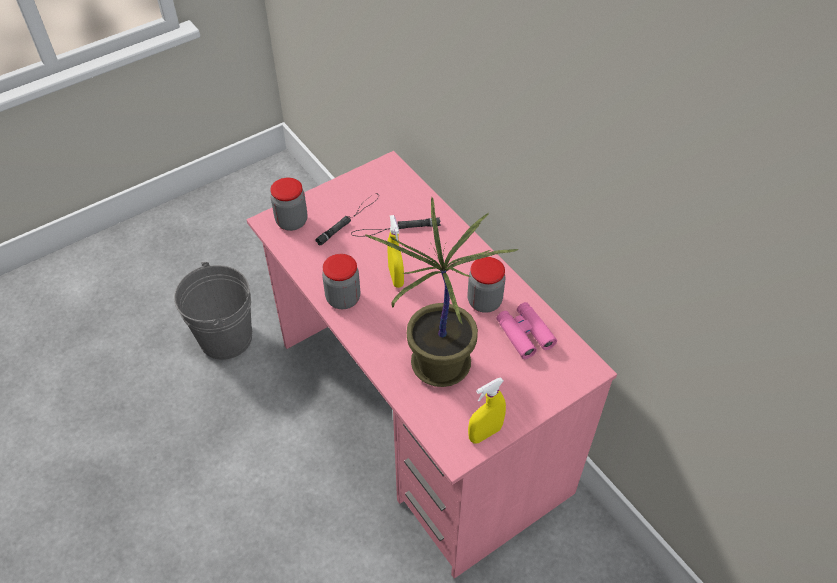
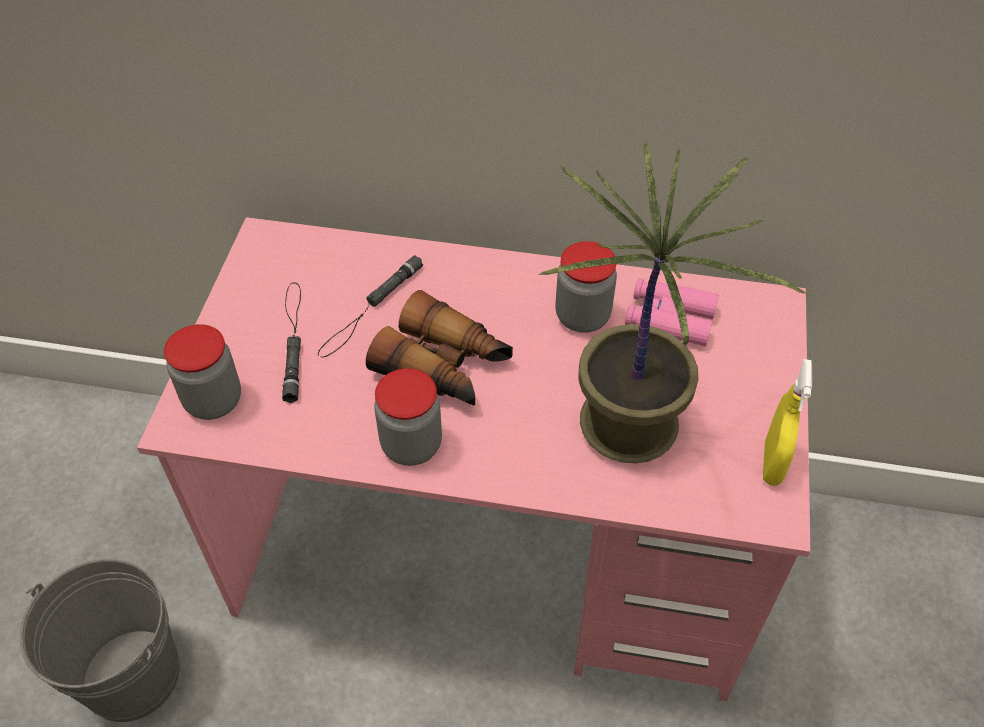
camera: 45 degrees left, 0 degrees up
(396, 277) = (444, 367): yellow spray bottle -> binoculars

